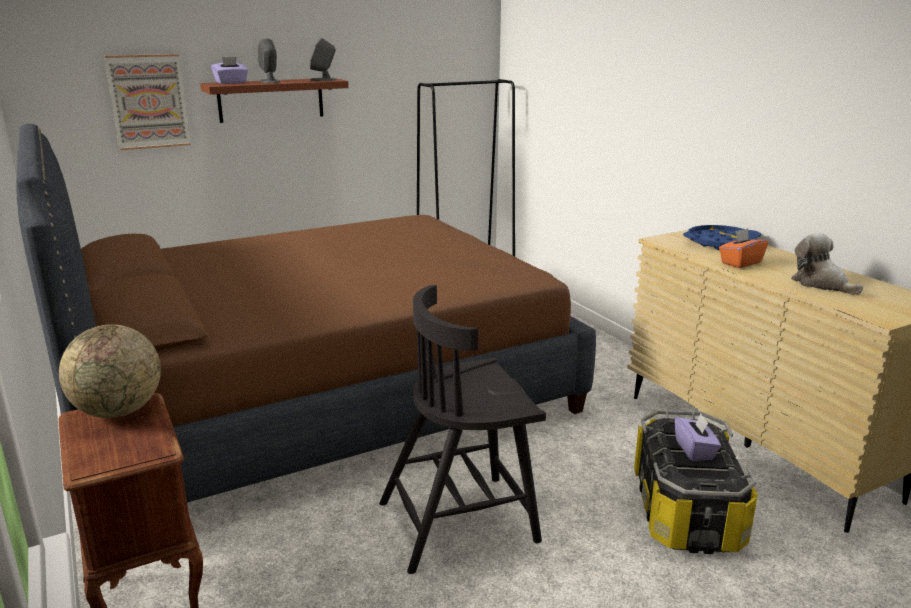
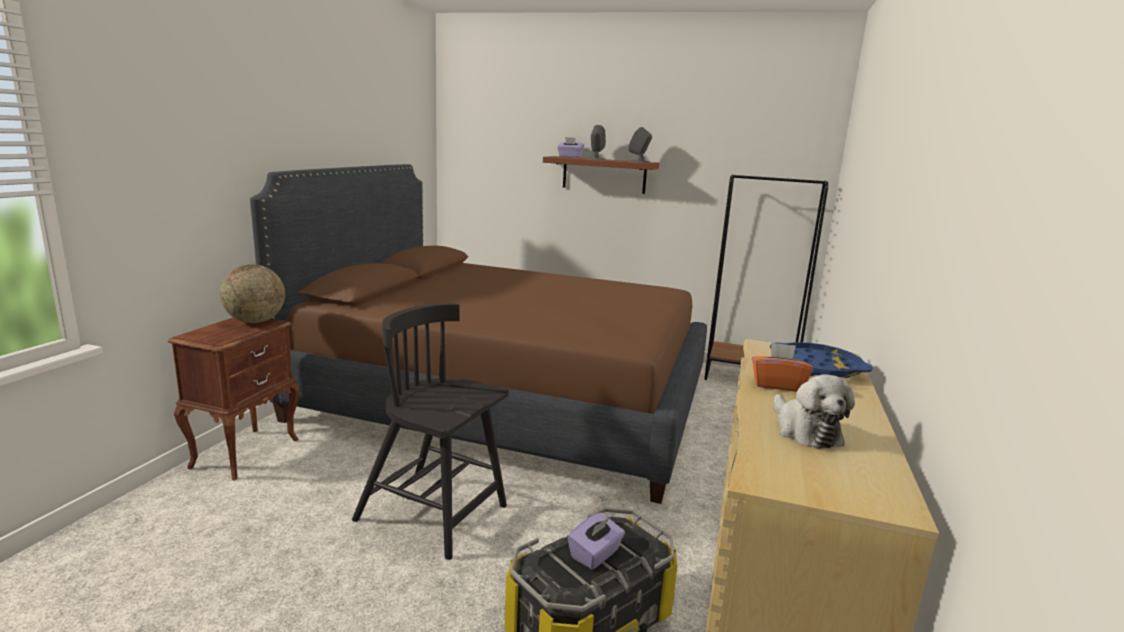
camera: 45 degrees right, 5 degrees down
(148, 101) = (518, 165): picture -> none
(821, 284) = (805, 431): plush toy -> plush toy turned 150 degrees clockwise

